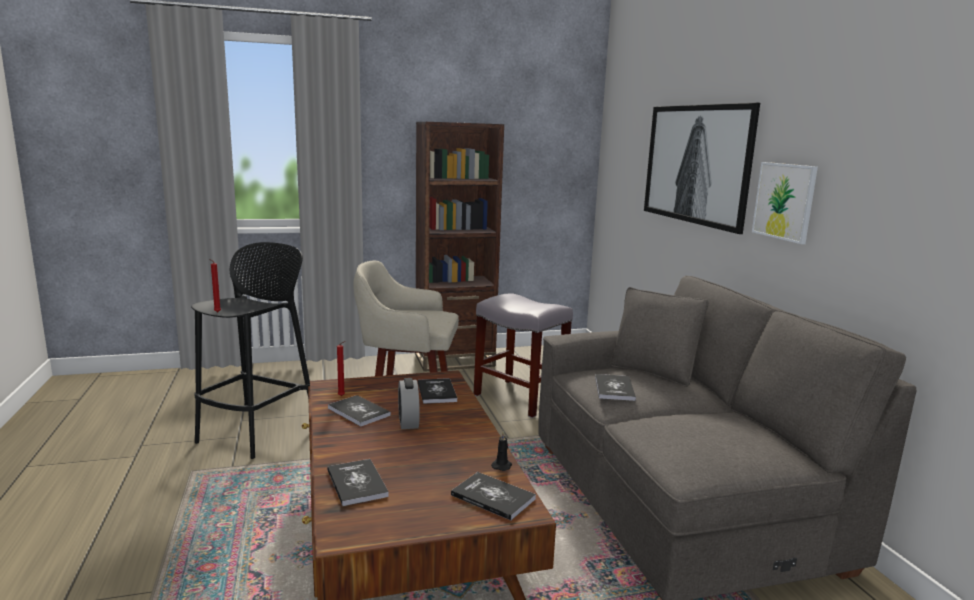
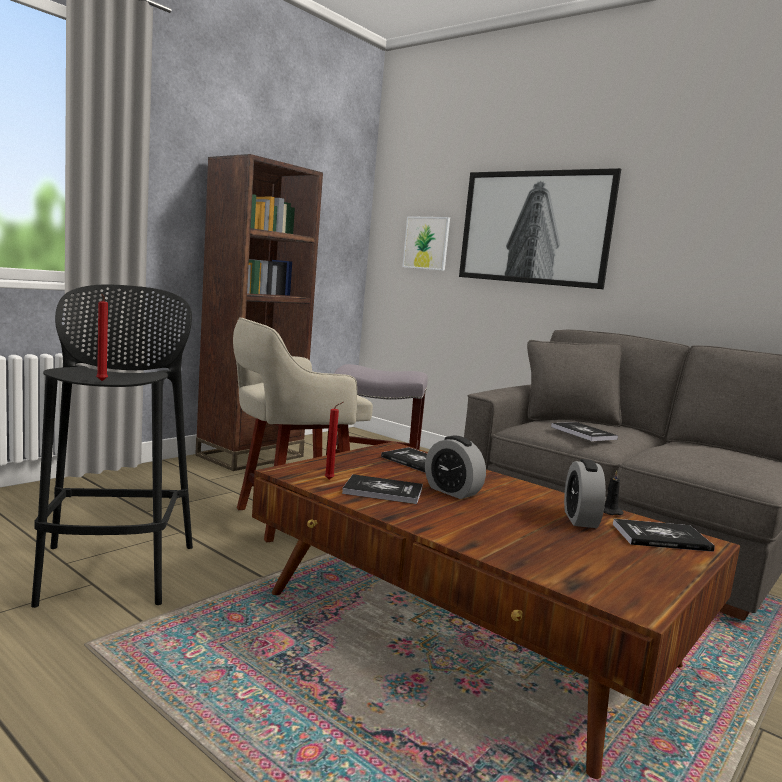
camera: 35 degrees left, 5 degrees down
(357, 483) = (536, 555): book -> none
(459, 466) = (580, 519): none -> alarm clock
(784, 201) = (657, 256): picture -> picture (426, 243)

